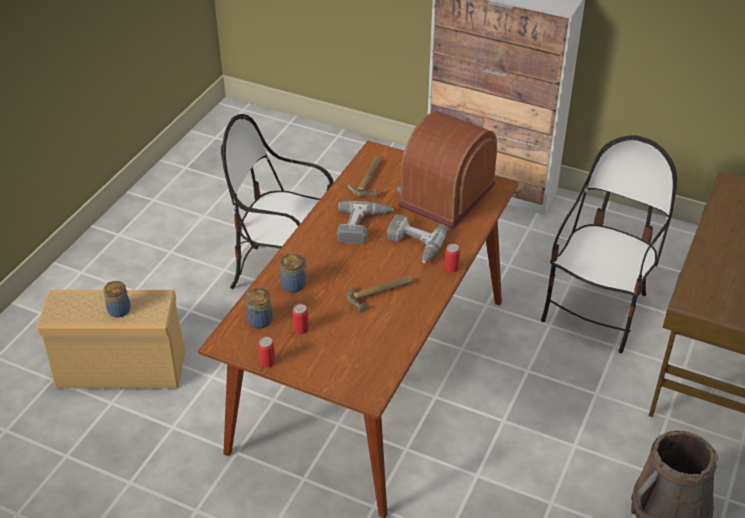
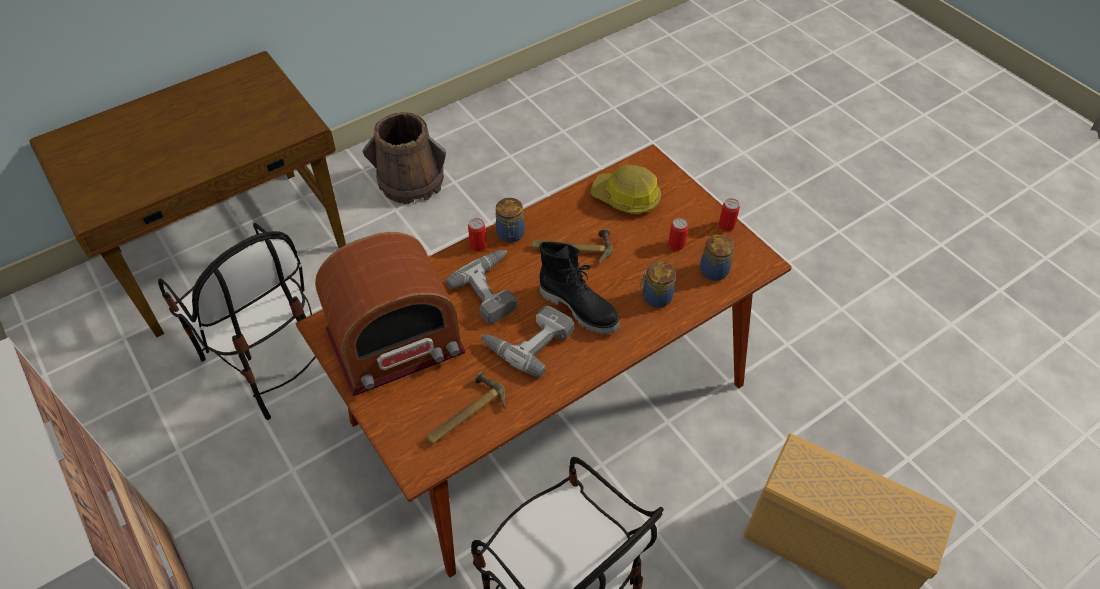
camera: 150 degrees left, 10 degrees up
(118, 310) = (844, 486): jar -> jar (510, 234)
(344, 257) = (580, 308): none -> black boot
(367, 351) = (626, 198): none -> hard hat
(597, 311) = (270, 361): chair -> chair turned 105 degrees counterclockwise

